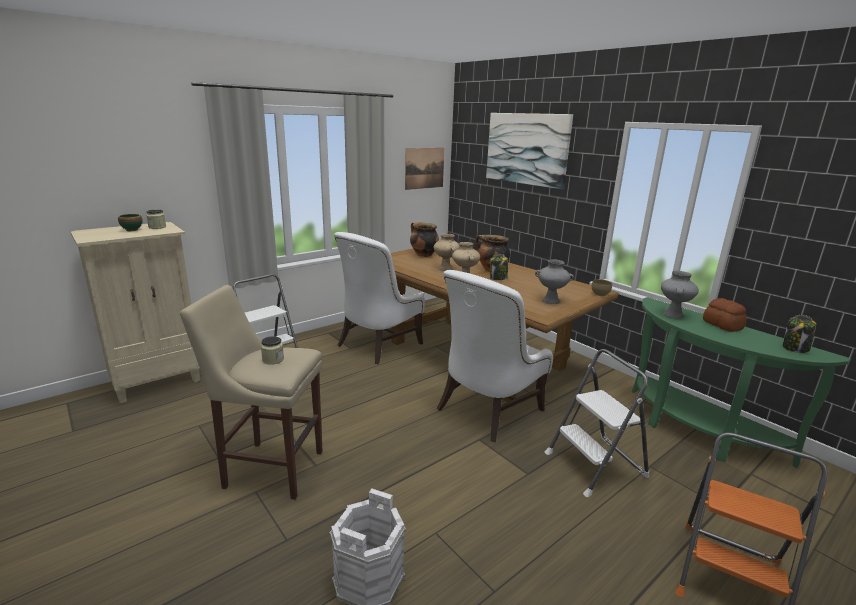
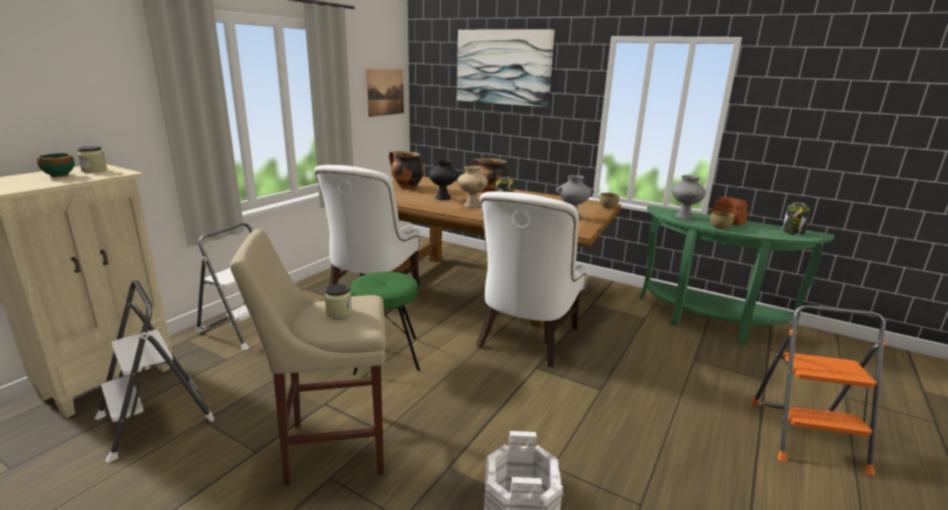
camera: 20 degrees left, 0 degrees up
(357, 401) = (386, 355): none -> green stool
(446, 268) = (443, 198): beige vase -> black vase
(599, 464) = (654, 367): white step ladder -> white step ladder (160, 417)
(704, 331) = (719, 227): none -> brown bowl

